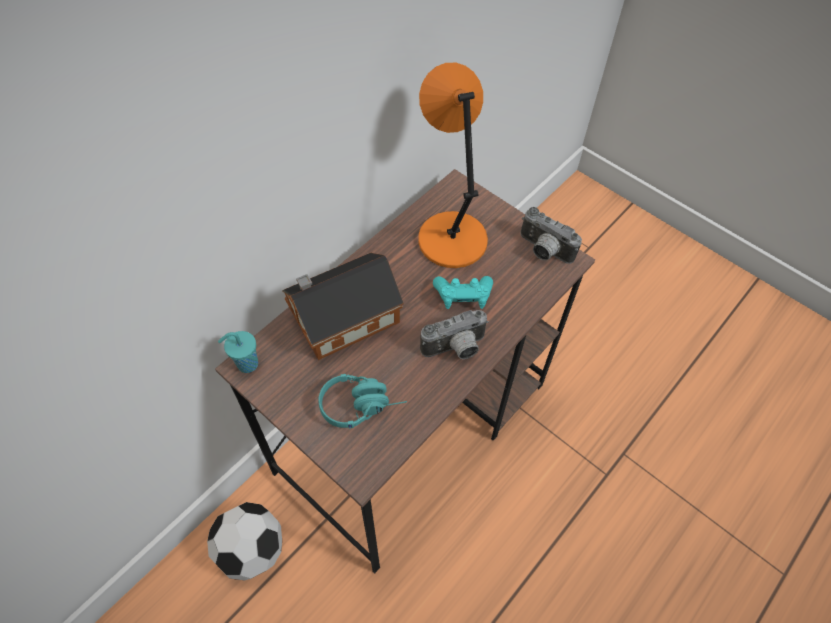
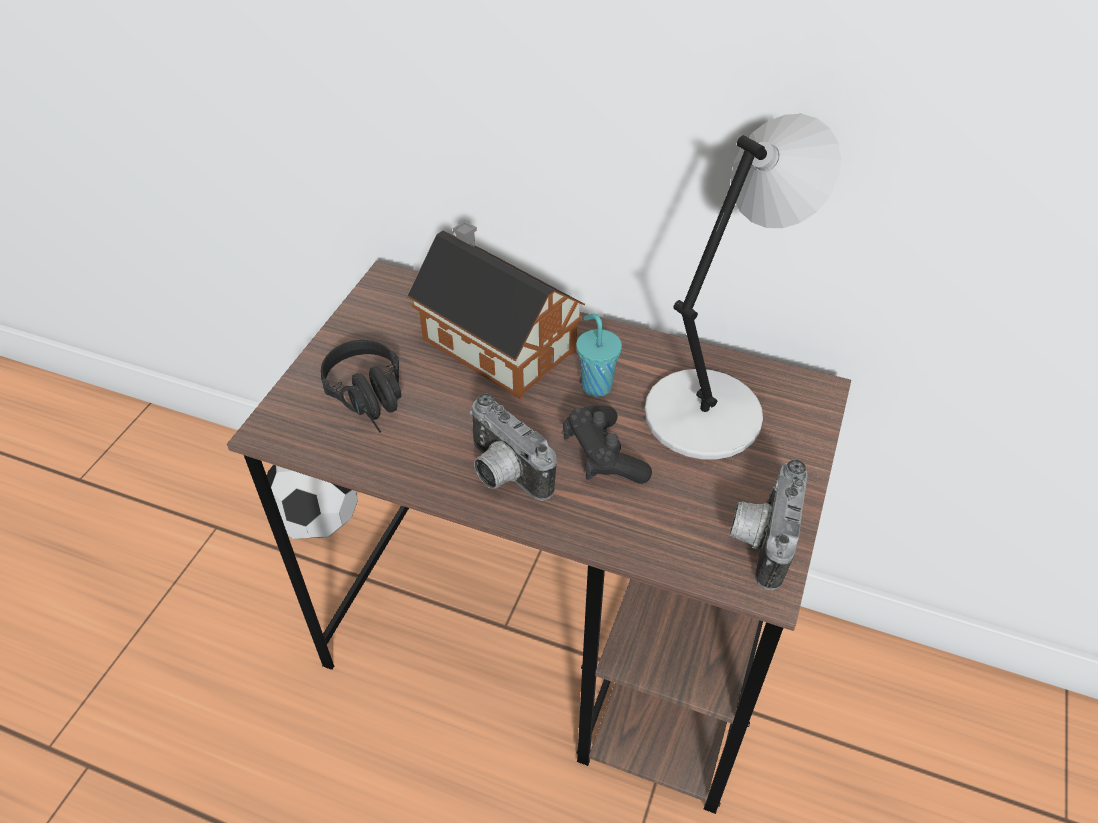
camera: 70 degrees right, 10 degrees down
(246, 364) = (391, 282): turquoise cup -> turquoise cup (595, 385)
(362, 404) = (372, 400): turquoise headphones -> black headphones
(450, 237) = (708, 411): orange table lamp -> grey table lamp
(463, 296) = (603, 456): turquoise game controller -> black game controller

